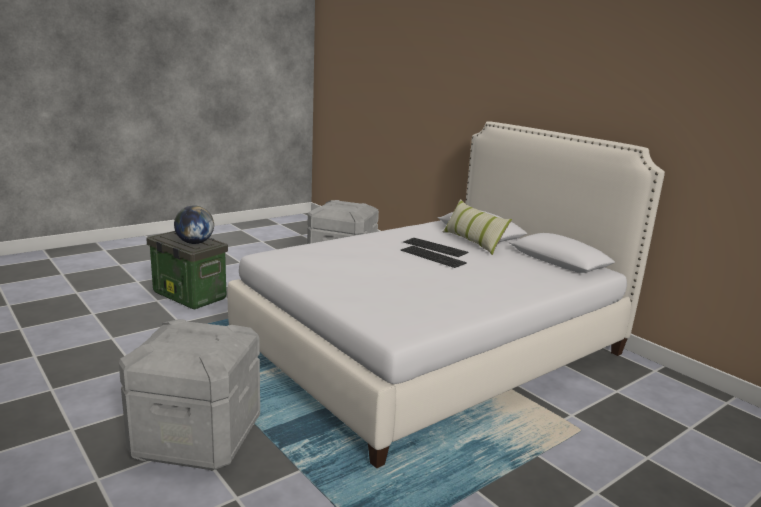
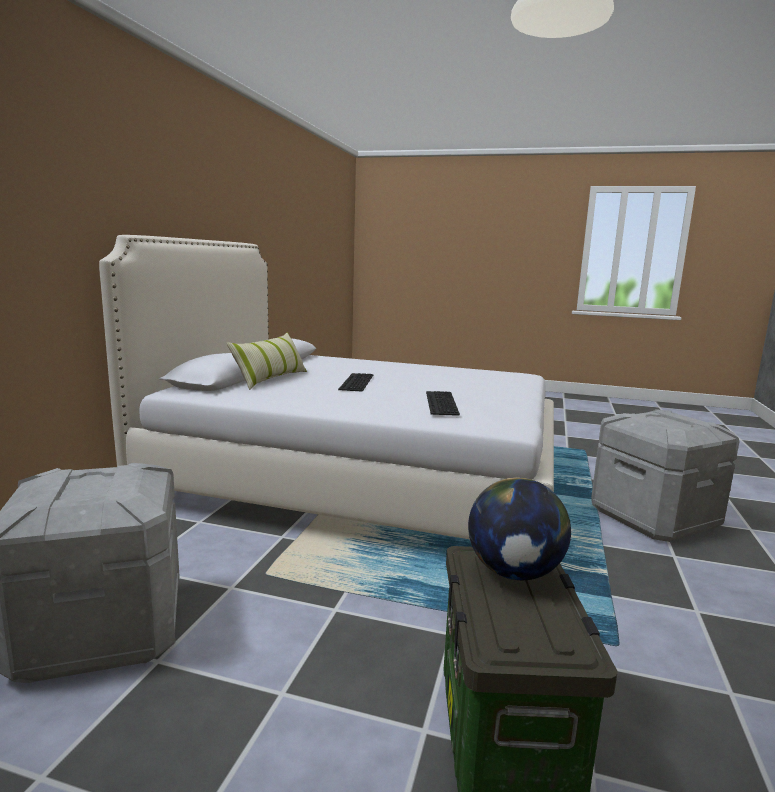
camera: 125 degrees left, 5 degrees down
(436, 247) = (321, 384): keyboard -> keyboard (439, 402)

